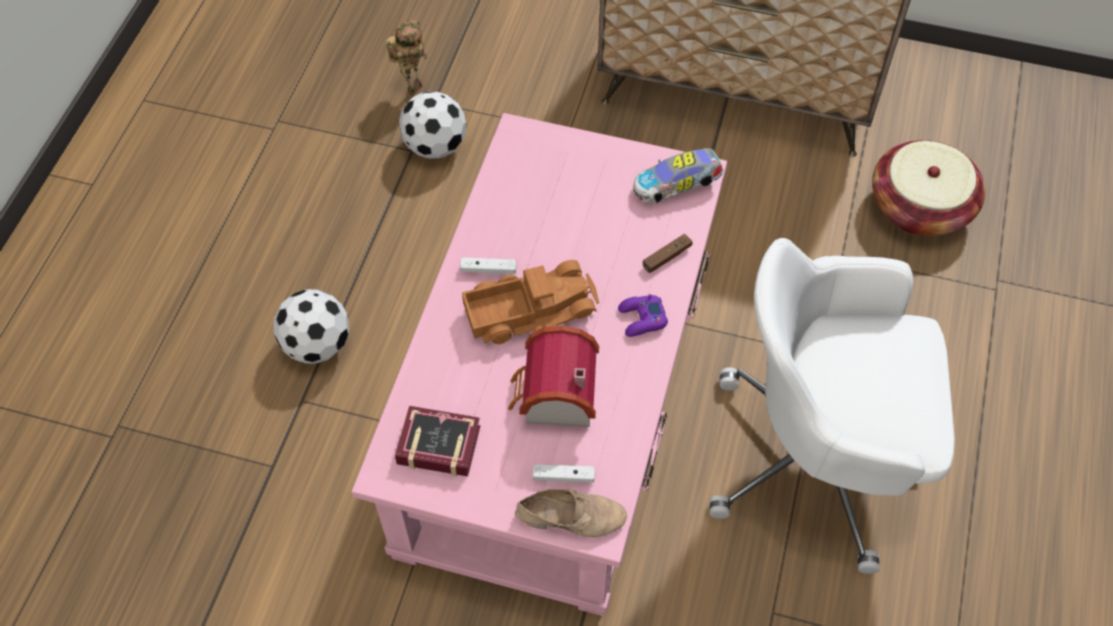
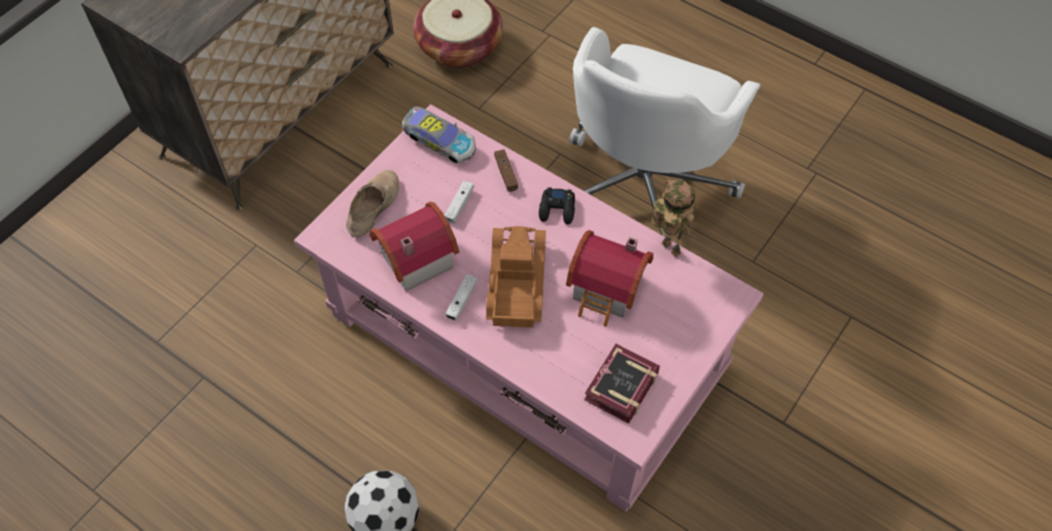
camera: 70 degrees left, 0 degrees up
(413, 89) = (129, 354): toy robot -> toy robot (667, 249)
(435, 145) = (210, 355): football -> none
(522, 212) = (412, 257): none -> toy house
(563, 477) = (680, 306): white game controller -> white game controller (459, 205)
(571, 515) = (715, 311): beige shoe -> beige shoe (372, 206)
(641, 319) = (557, 209): purple game controller -> black game controller
(678, 184) = (438, 142): toy car -> toy car turned 60 degrees counterclockwise

